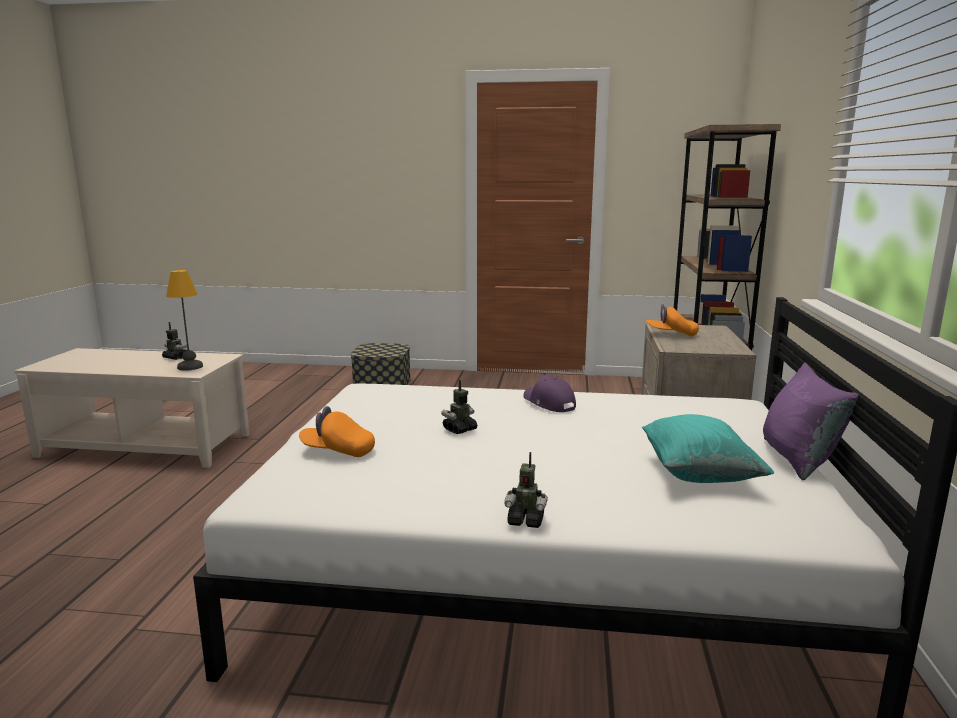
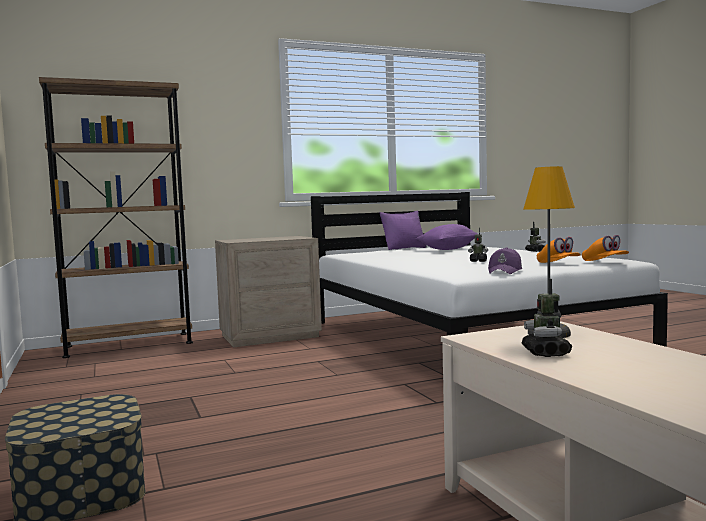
camera: 120 degrees left, 10 degrees down
(548, 403) = (402, 260): purple cap -> purple cap (505, 271)
(671, 334) = (263, 239): orange cap -> orange cap (604, 262)
(699, 474) = (448, 249): turquoise pillow -> purple pillow

